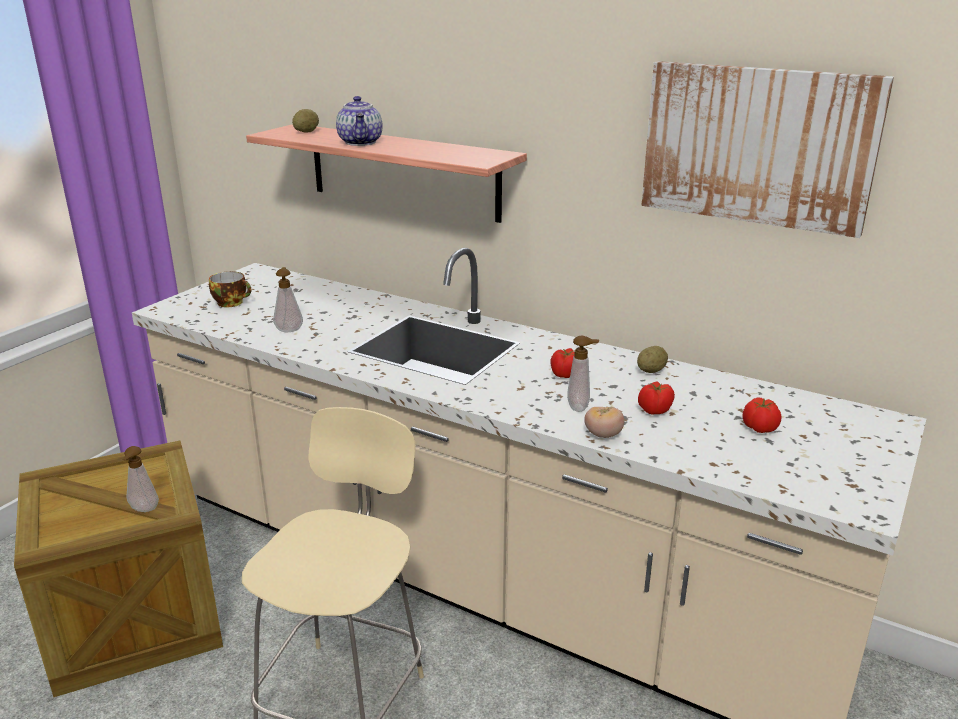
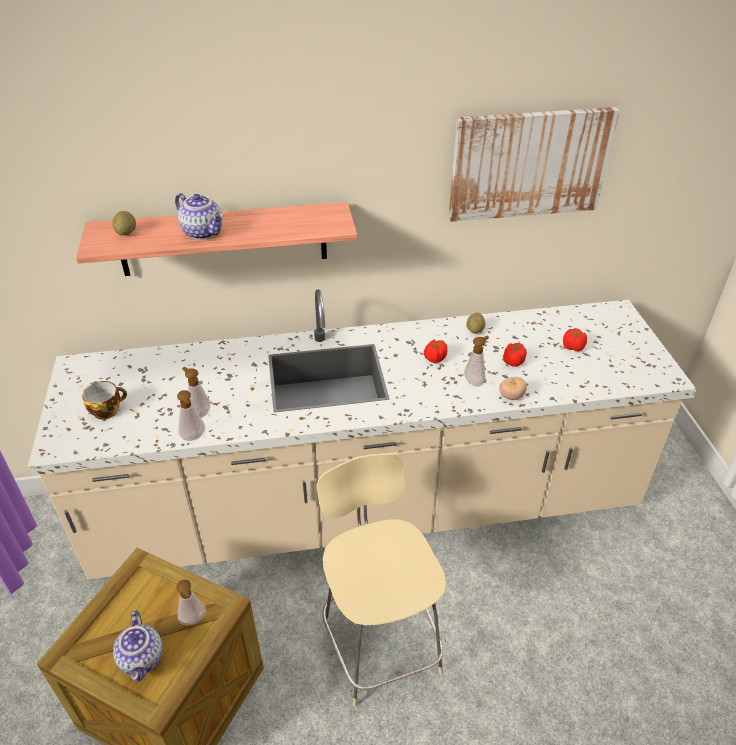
camera: 40 degrees left, 15 degrees up
(77, 512) = (143, 659): none -> teapot
(259, 341) = (194, 438): none -> soap dispenser

